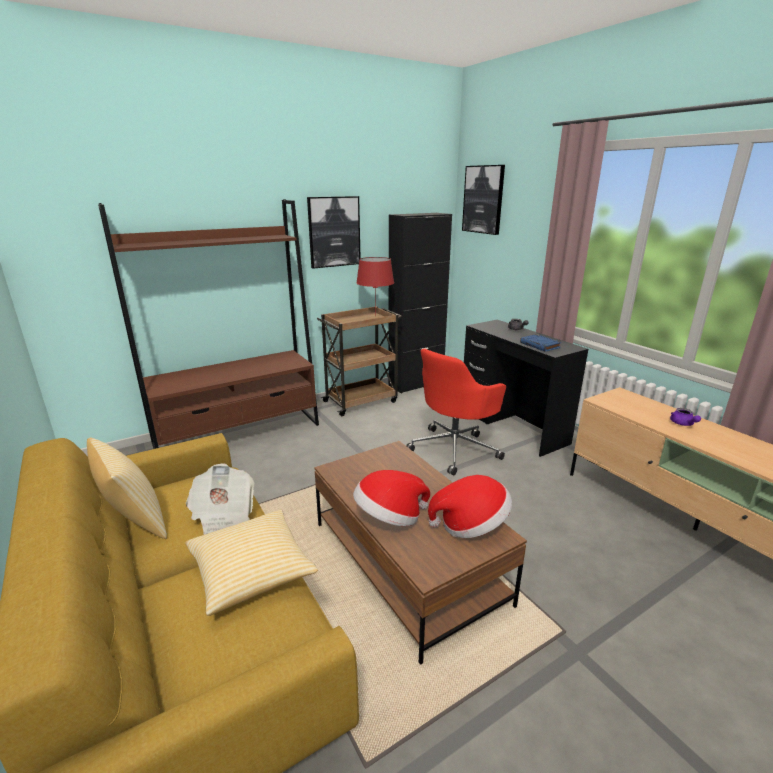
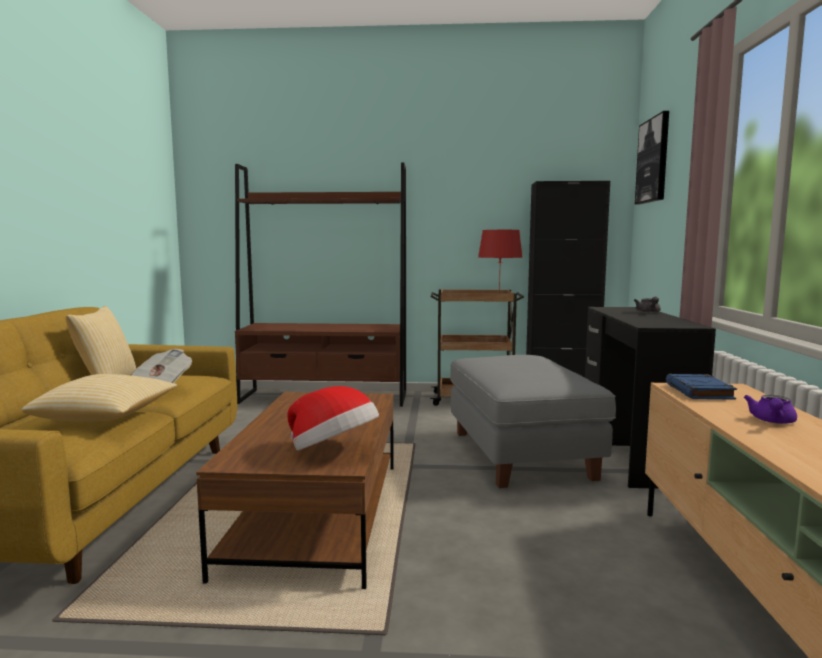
camera: 35 degrees right, 15 degrees down
(334, 232) = (462, 202): picture -> none
(390, 518) = (274, 429): hat -> none
(455, 448) = (519, 454): red office chair -> grey ottoman
(540, 345) = (644, 321): blue book -> blue book (699, 392)

